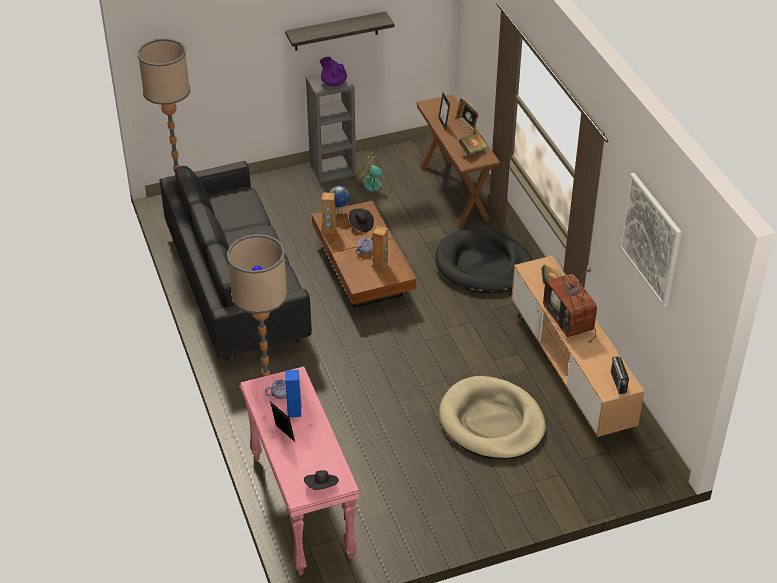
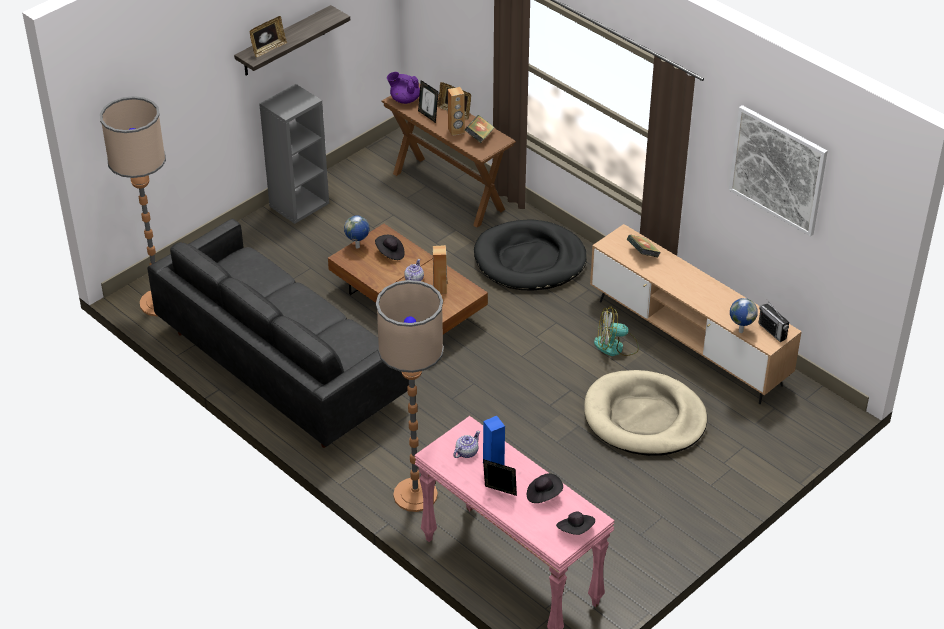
camera: 25 degrees left, 0 degrees up
(313, 32) = (268, 49): none -> picture frame
(316, 449) = (543, 495): none -> black hat
(329, 229) = (359, 268): brown speaker -> brown speaker (456, 131)
(333, 82) = (295, 101): purple teapot -> purple teapot (404, 99)
(376, 186) = (359, 208): fan -> fan (616, 346)
(570, 320) = (686, 284): television -> none
(590, 373) = (740, 331): none -> globe

